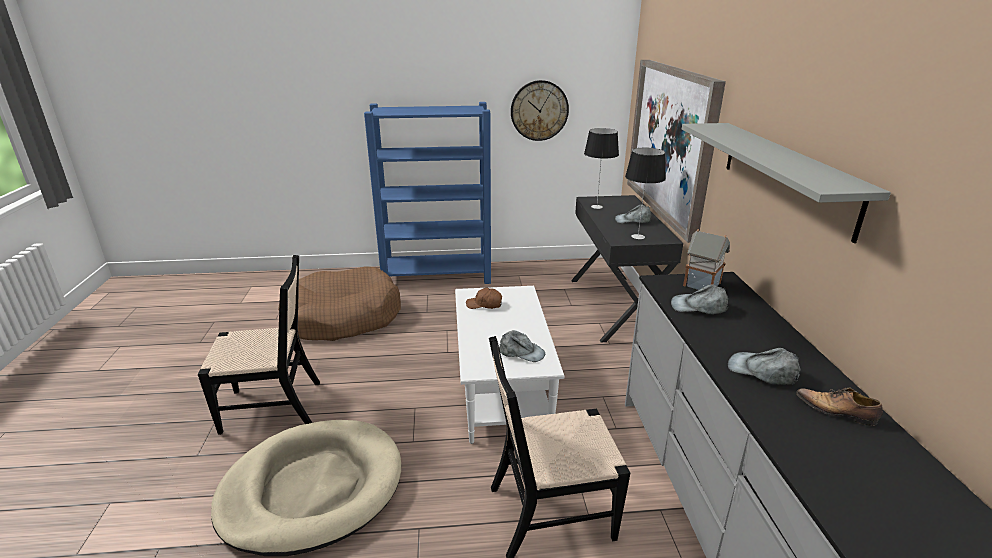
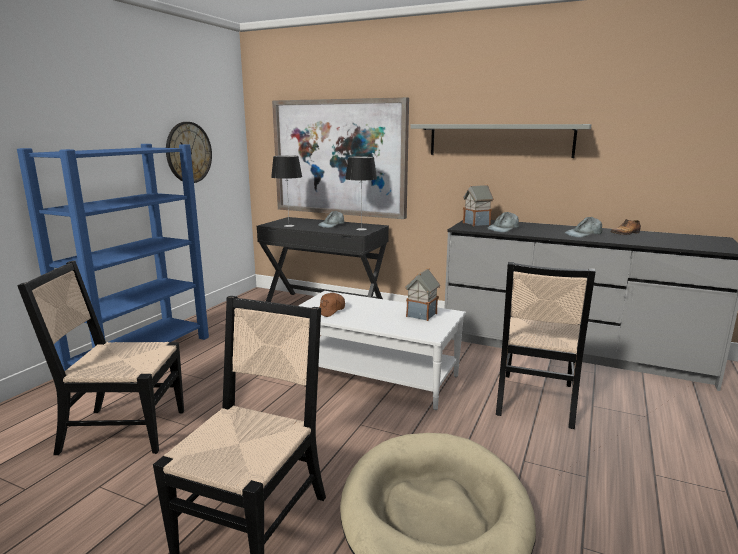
camera: 60 degrees left, 10 degrees down
(343, 317) = (123, 431): brown dog bed -> chair
(521, 352) = (421, 315): grey cap -> toy house

